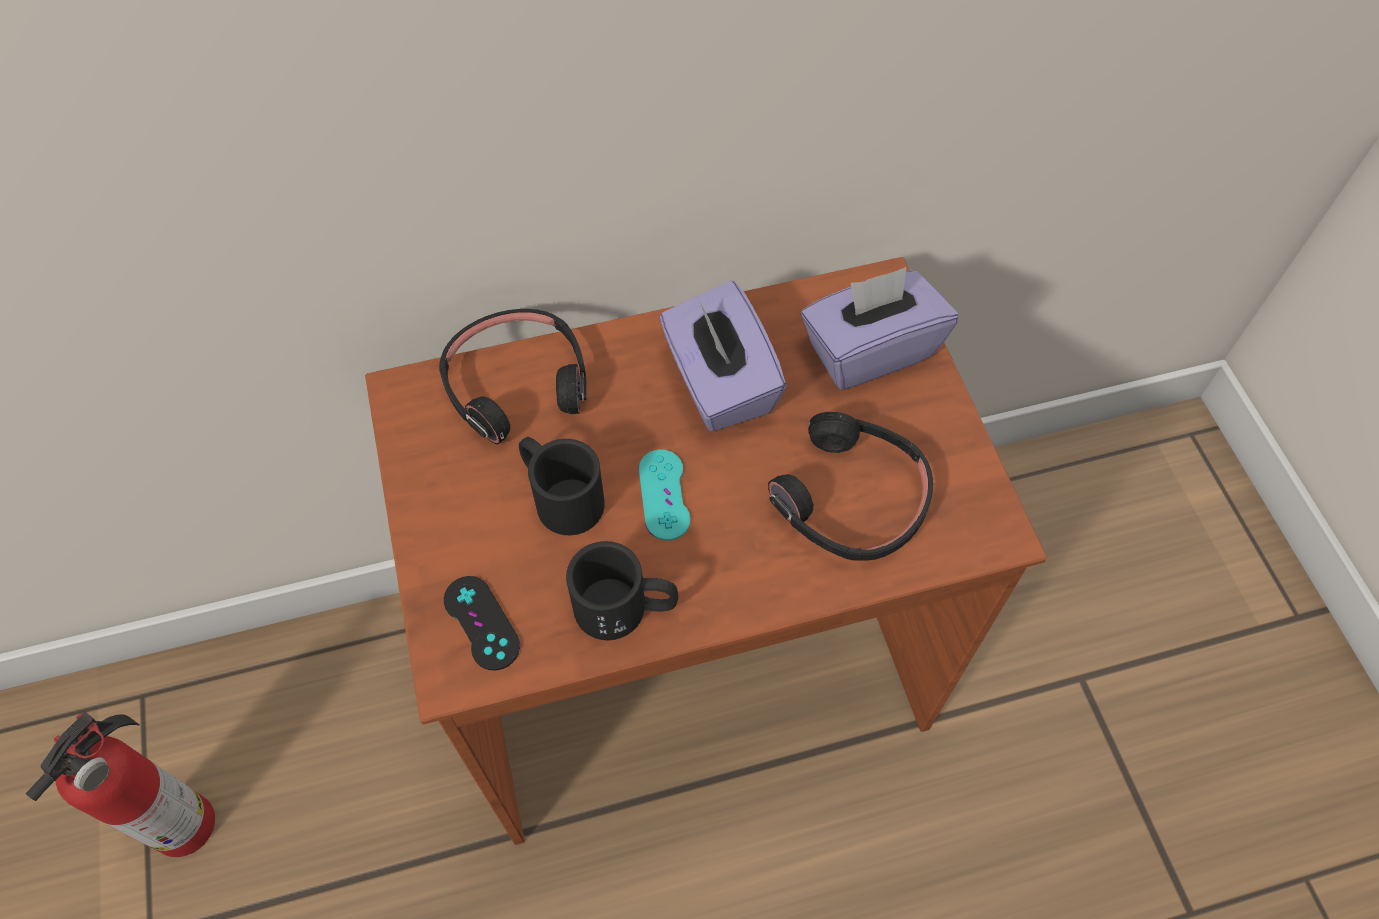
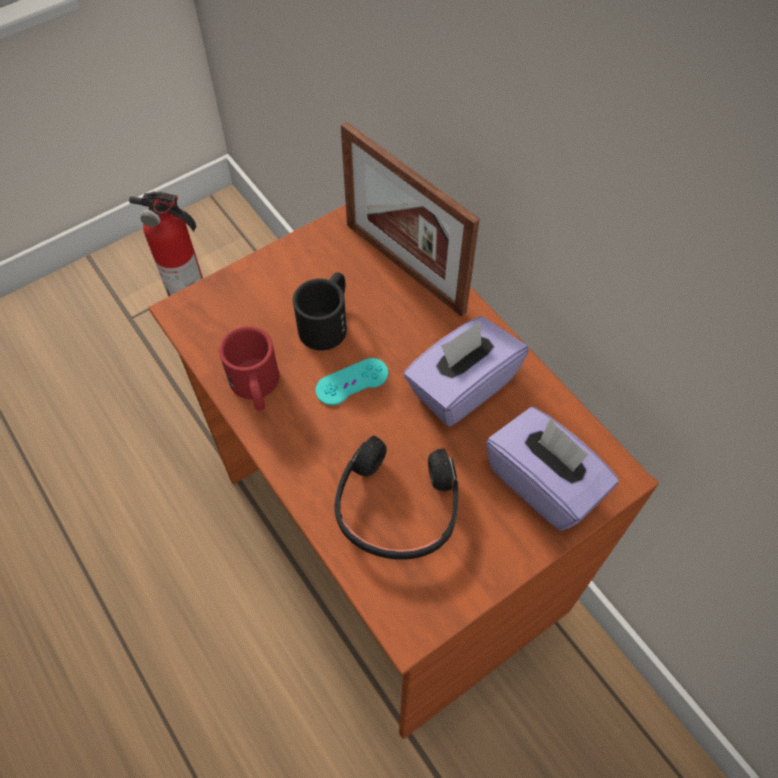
camera: 70 degrees right, 0 degrees up
(481, 623) = (220, 312): black game controller -> none
(517, 384) = (404, 267): black headphones -> picture frame
(625, 608) = (256, 387): black mug -> red mug

